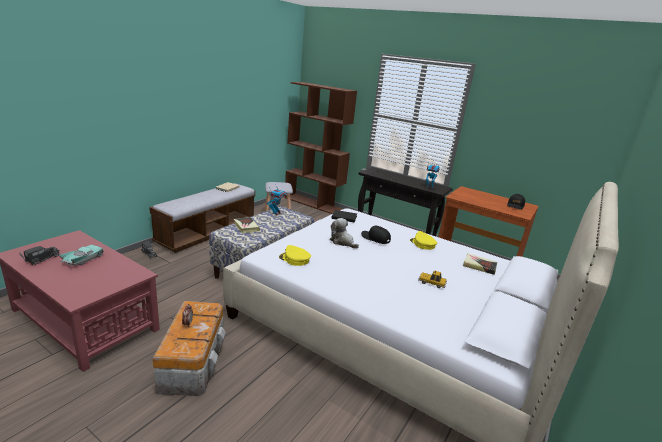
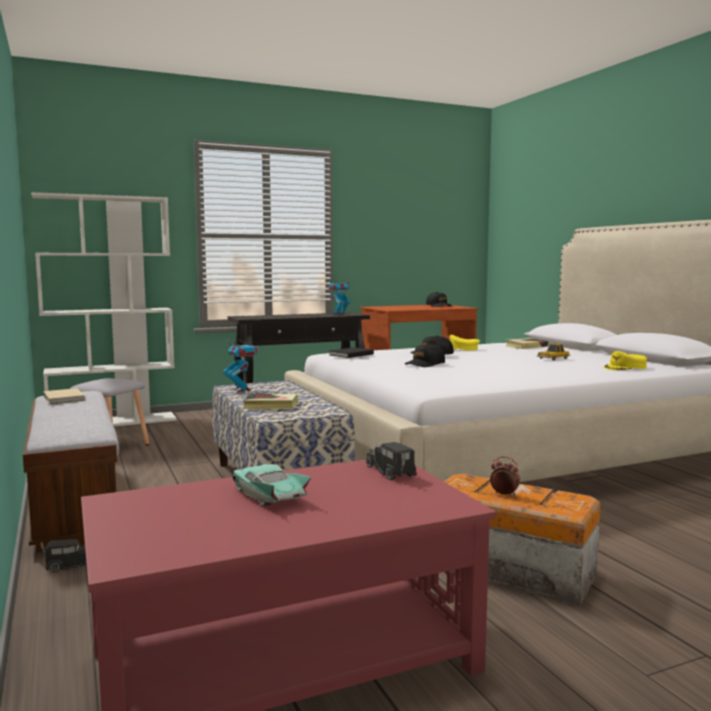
camera: 55 degrees left, 15 degrees down
(41, 259) = (213, 531): toy truck -> toy truck (391, 472)
(294, 259) = (457, 380): yellow cap -> yellow cap (625, 368)
(313, 204) = (113, 422): brown bookcase -> white bookcase
(342, 242) = (425, 364): plush toy -> black cap

